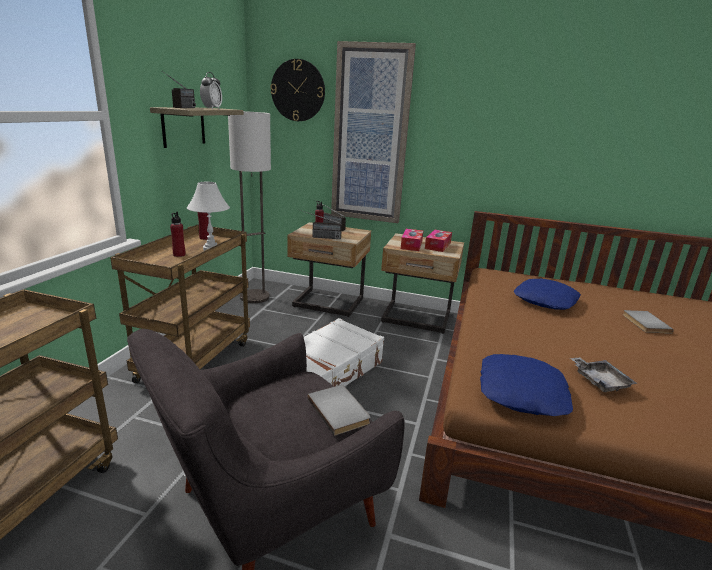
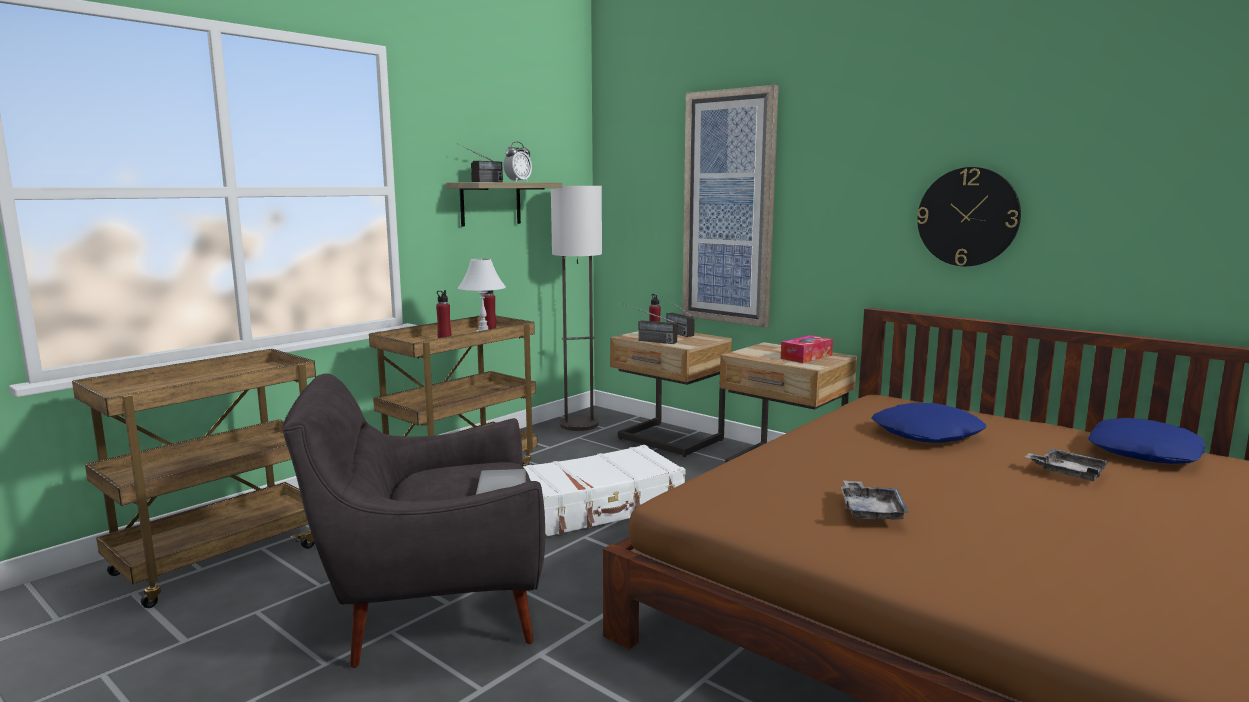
camera: 25 degrees right, 10 degrees down
(298, 90) = (645, 157): wall clock -> wall clock (967, 217)
(411, 245) = (766, 354): tissue box -> none
(522, 393) = (740, 507): blue pillow -> blue pillow (1145, 453)
(644, 323) = (1068, 473): grey book -> grey tray

